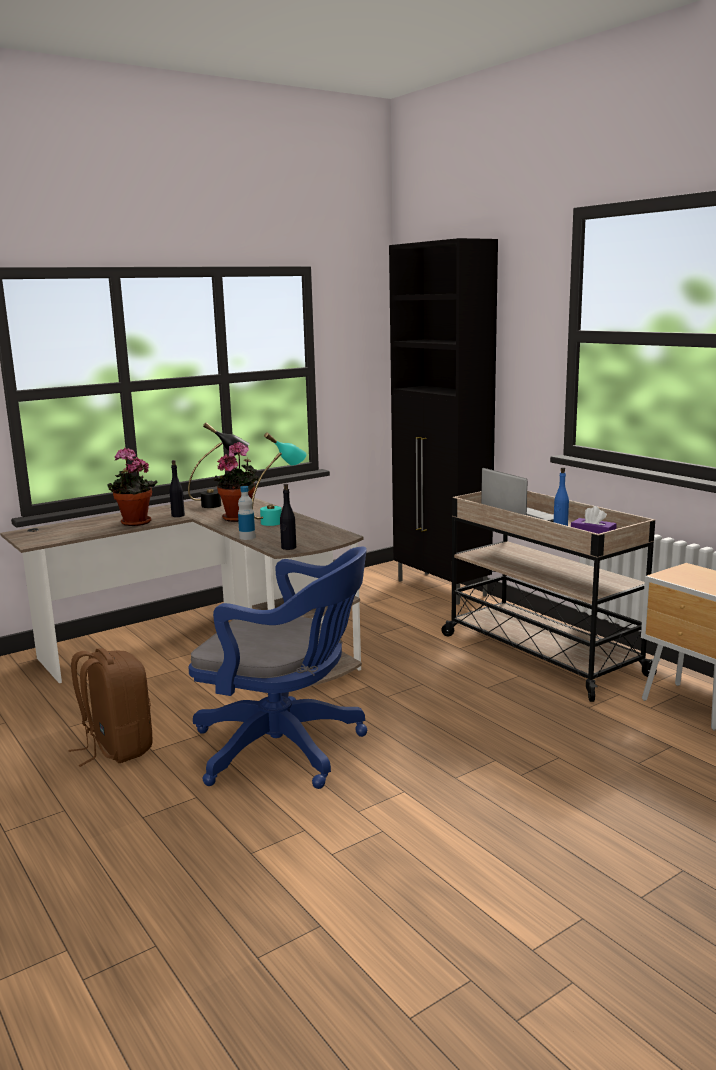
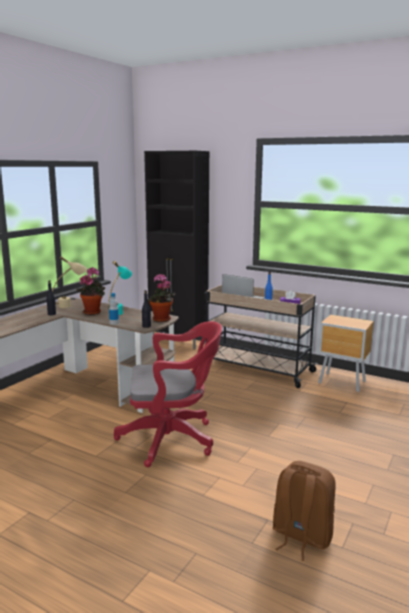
camera: 25 degrees left, 0 degrees up
(116, 748) = (72, 459): brown backpack -> brown backpack (301, 536)
(134, 523) = (29, 321): potted plant -> potted plant (161, 320)
(221, 505) = (70, 305): black table lamp -> beige table lamp
(286, 749) = (172, 439): blue office chair -> red office chair

